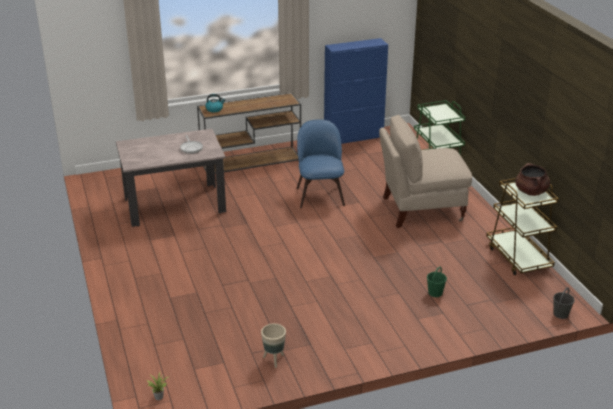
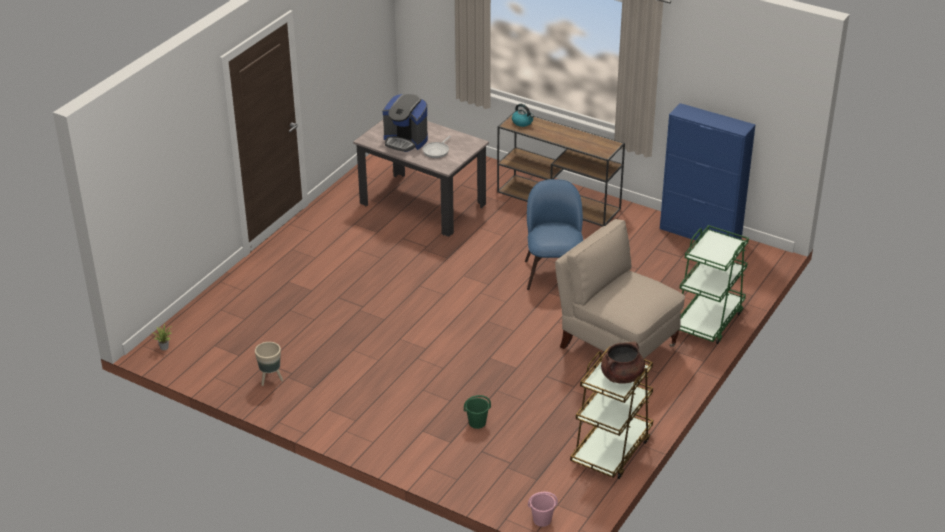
camera: 50 degrees right, 5 degrees up
(159, 153) = (405, 140): none -> coffee machine
(320, 195) = (553, 272): blue chair -> blue chair turned 45 degrees counterclockwise
(560, 314) = (541, 520): grey bucket -> pink bucket

